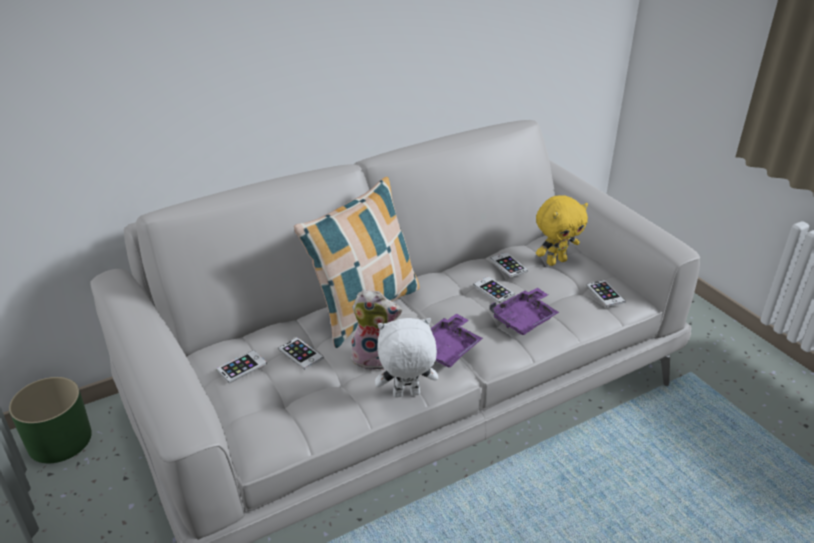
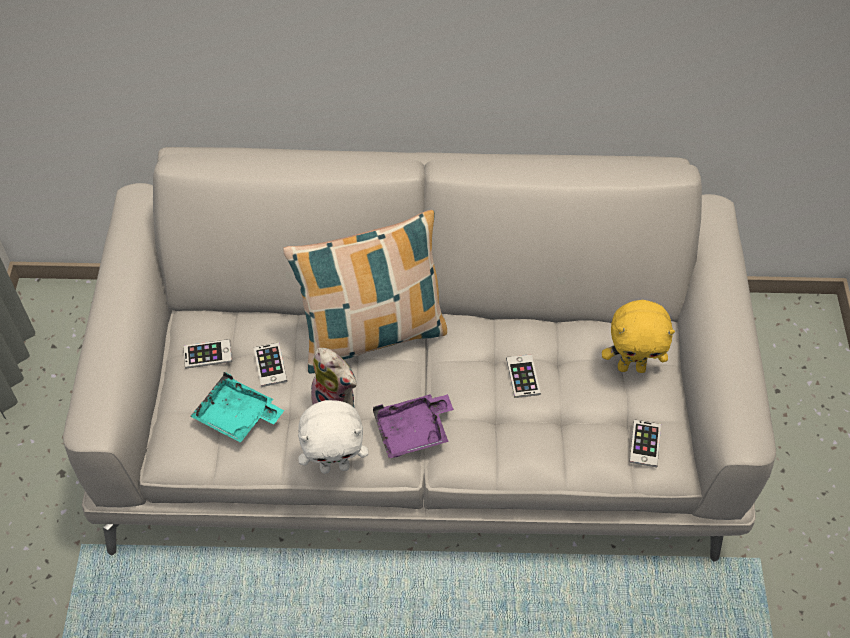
camera: 30 degrees right, 20 degrees up
(60, 440) = (78, 312): green planter -> none
(300, 395) = (237, 416): none -> turquoise tray
(406, 395) = (335, 465): white plush toy -> white plush toy turned 150 degrees clockwise
(508, 265) = (567, 349): phone -> none
(524, 319) = (523, 433): purple tray -> none

